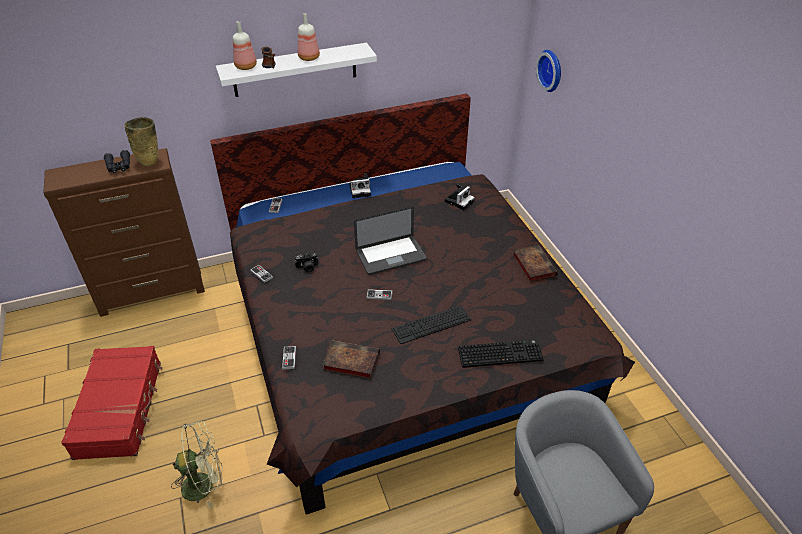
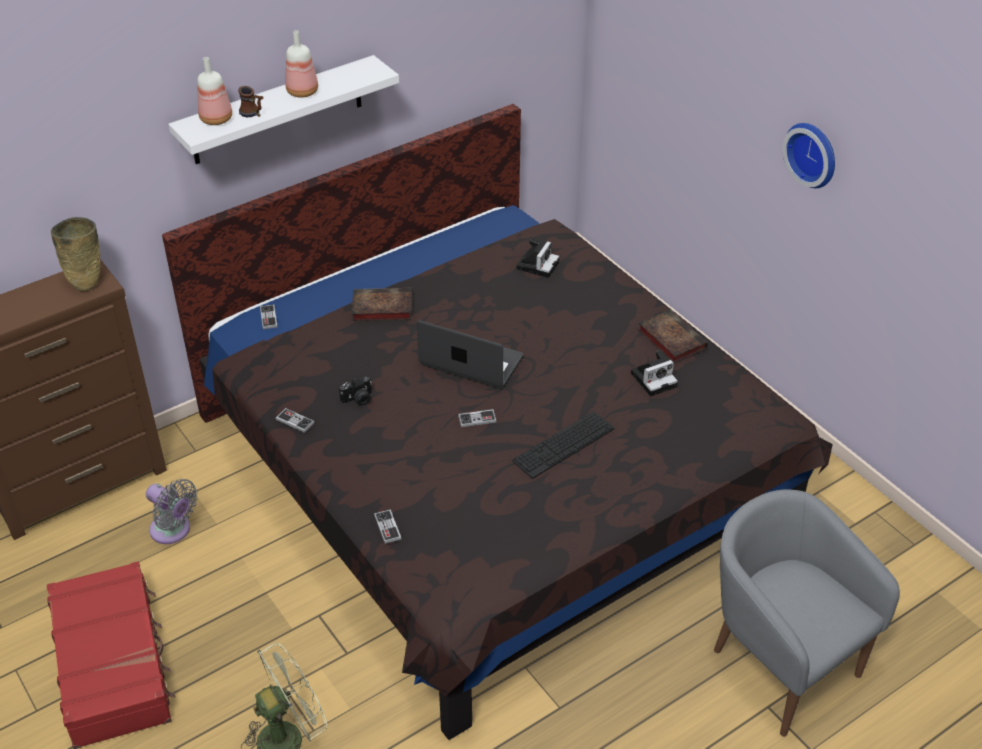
camera: 15 degrees left, 0 degrees up
(119, 167) = (42, 298): black binoculars -> none
(192, 330) = (173, 531): none -> grey fan
(349, 362) = (473, 515): book -> book (380, 308)
(361, 190) = (387, 272): camera -> camera (654, 379)
(391, 256) = (471, 361): laptop -> laptop turned 120 degrees counterclockwise
(500, 353) = (668, 464): keyboard -> none
(551, 70) = (635, 57): wall clock -> wall clock (813, 153)

